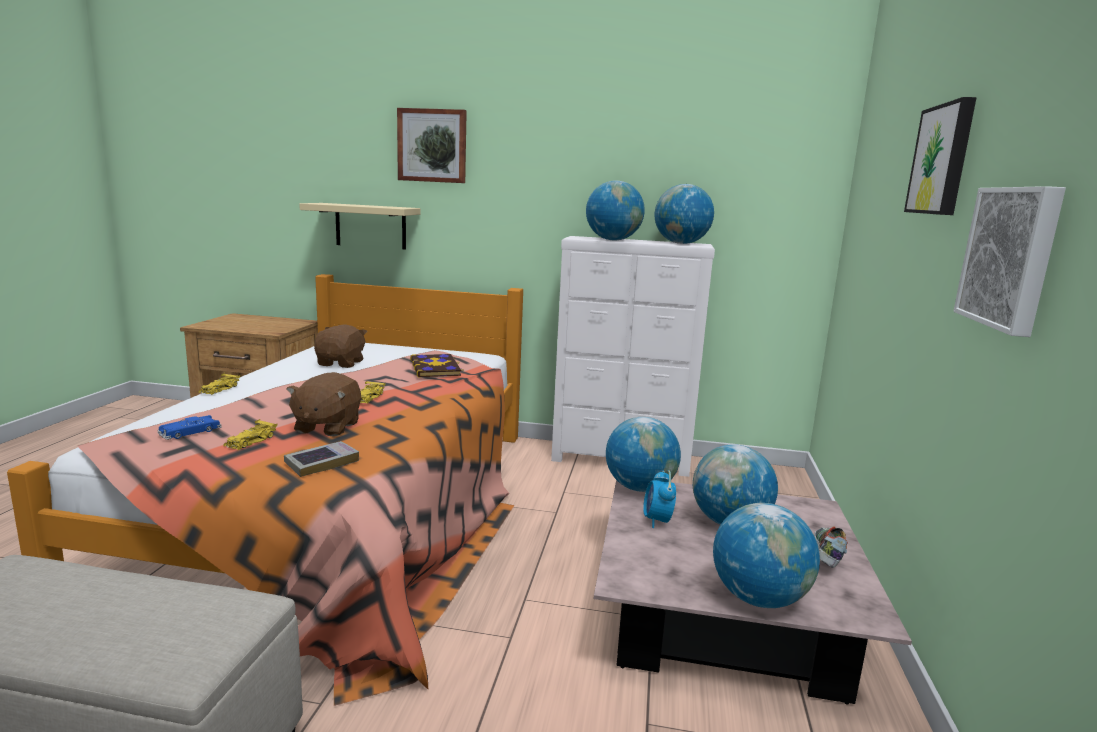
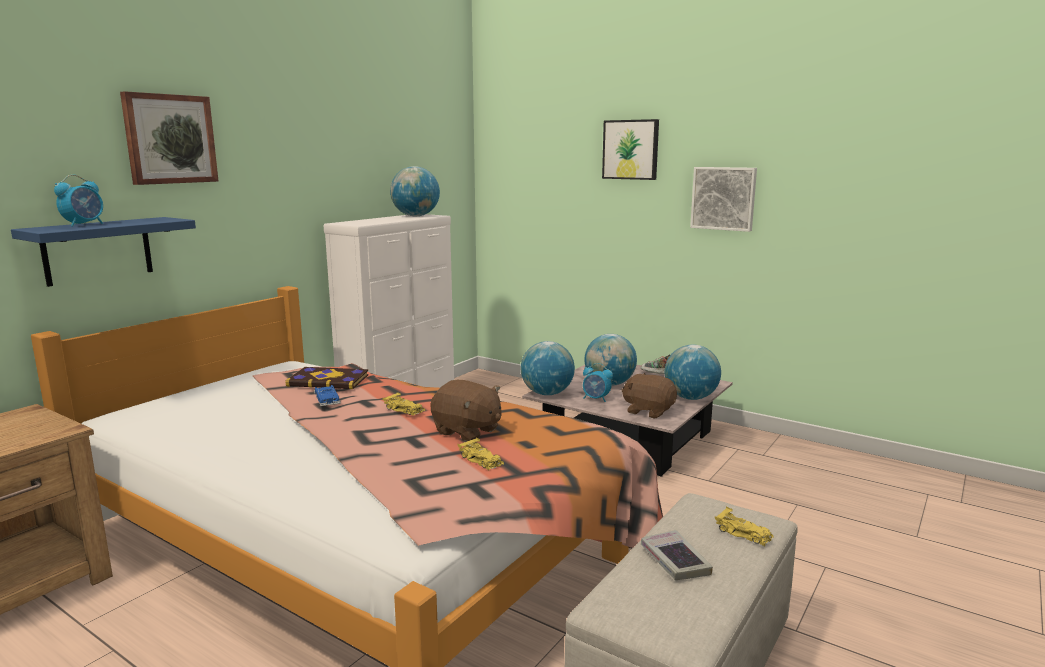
camera: 65 degrees left, 0 degrees up
(190, 432) = (432, 486): blue toy car -> blue toy car (327, 399)
(219, 389) = (262, 480): yellow toy car -> yellow toy car (744, 533)
(322, 463) = (554, 437): book -> book (674, 561)
(341, 363) = (234, 418): brown plush toy -> brown plush toy (648, 411)
(350, 204) = (84, 224): none -> alarm clock
(370, 226) = (98, 250): beige shelf -> blue shelf
(613, 240) = (380, 221): globe -> none

